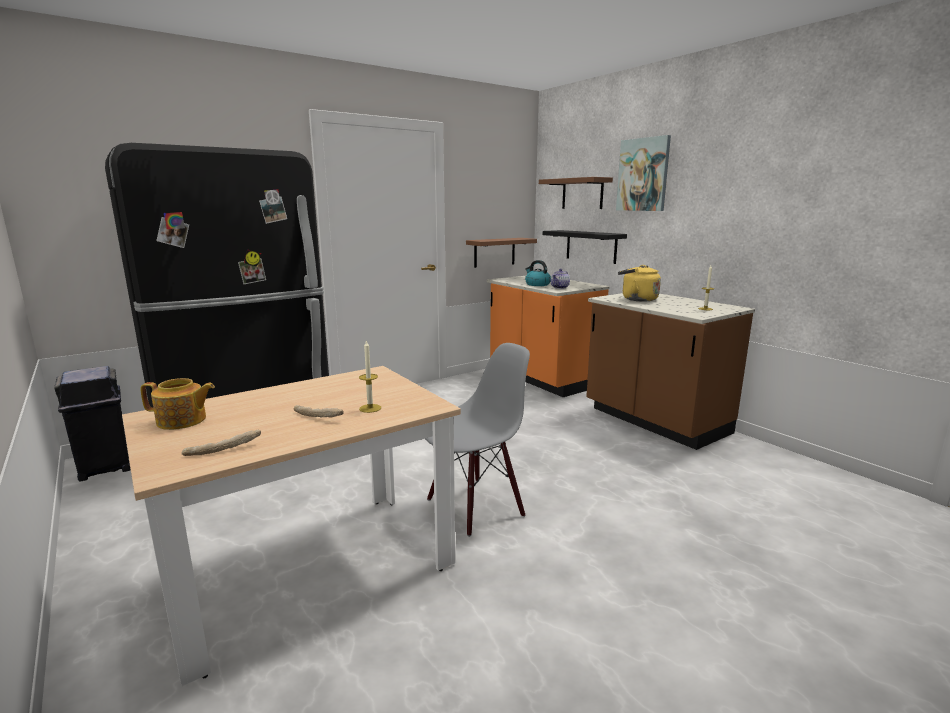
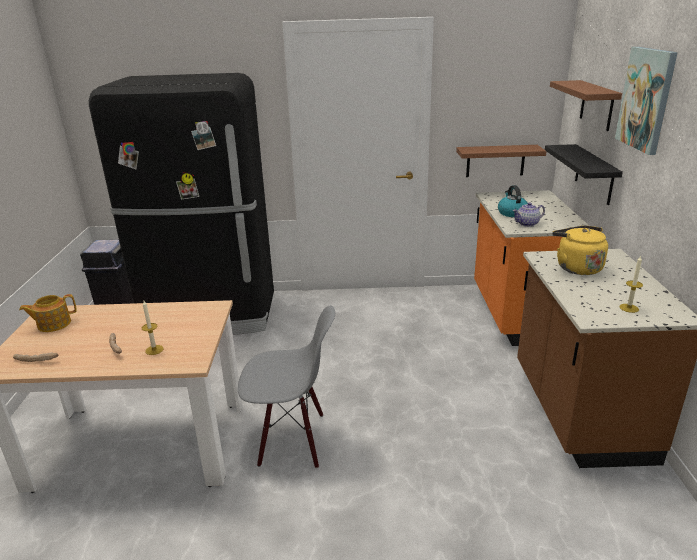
camera: 35 degrees right, 10 degrees up
(182, 421) = (53, 324): teapot -> teapot turned 120 degrees clockwise

